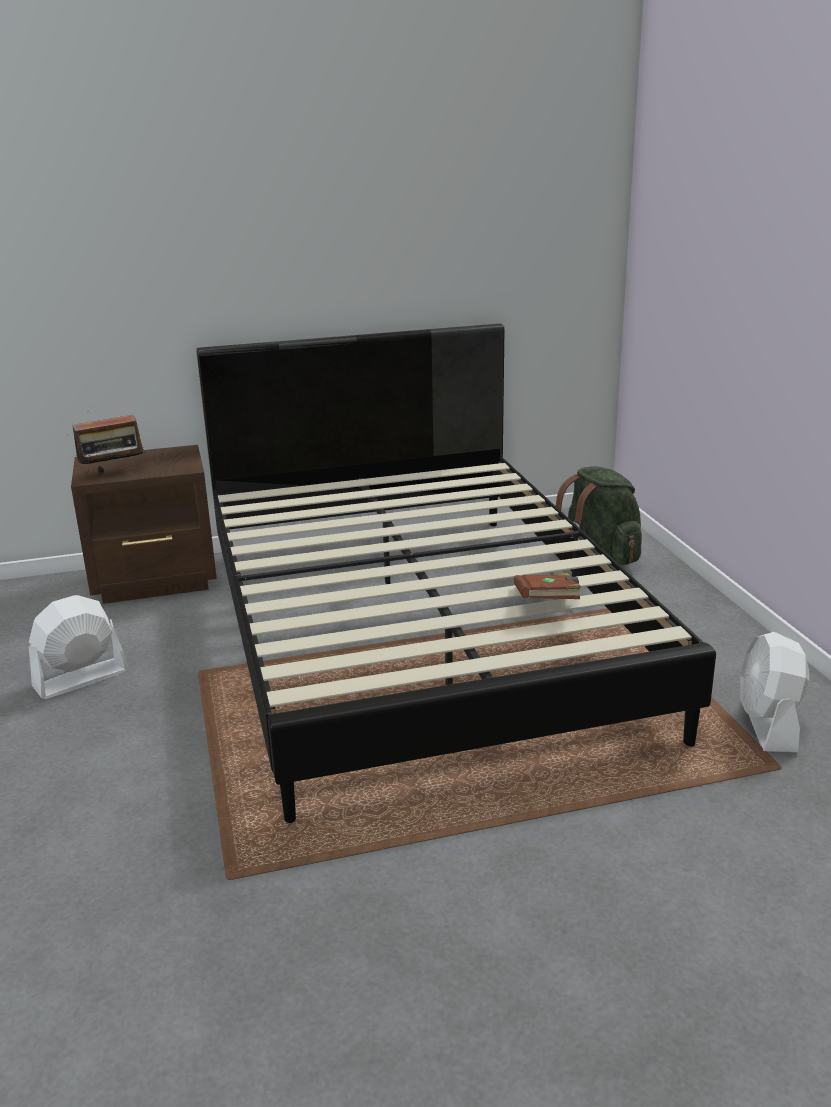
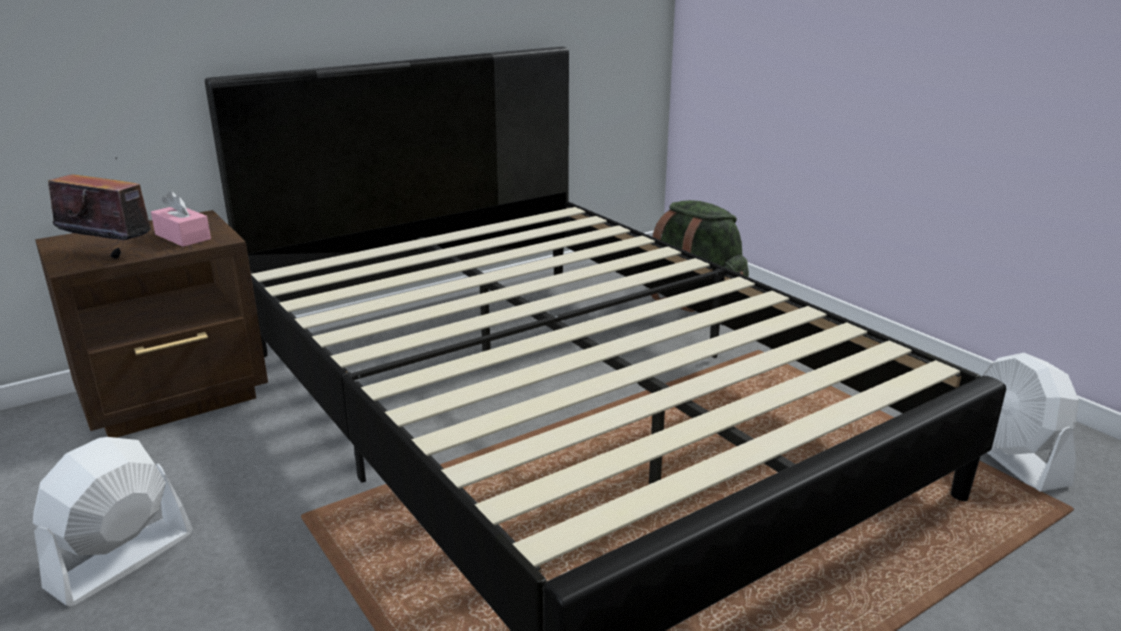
camera: 20 degrees left, 0 degrees up
(114, 472) = (110, 253): radio -> radio turned 120 degrees counterclockwise
(165, 464) = (183, 237): none -> pink tissue box
(547, 603) = (769, 354): brown book -> none

